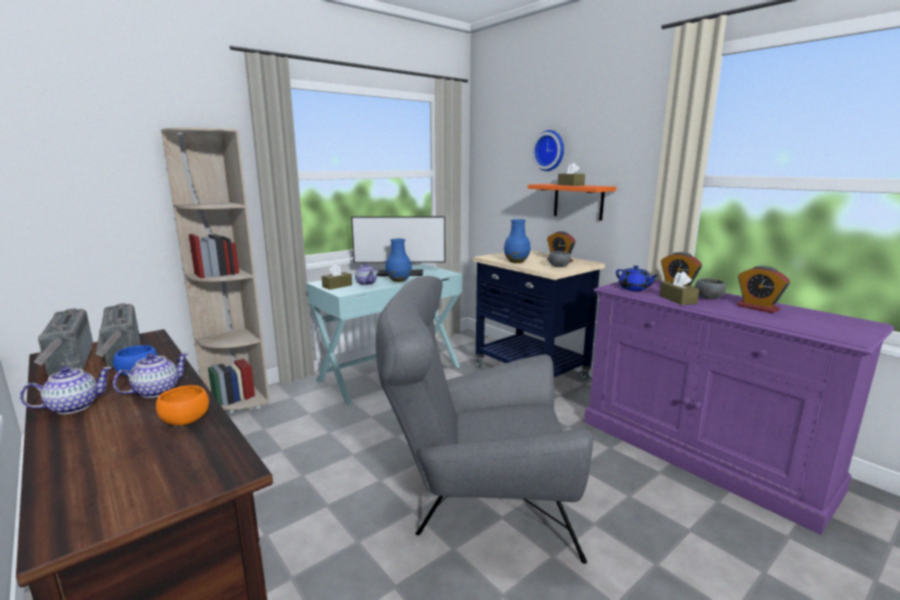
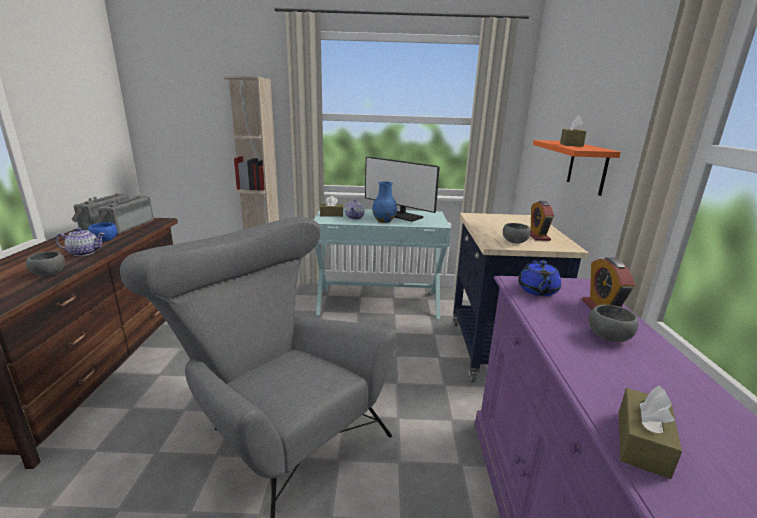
camera: 40 degrees right, 5 degrees up
(73, 407) = (48, 248): teapot -> none
(185, 421) = (48, 274): orange bowl -> grey bowl
(516, 261) = (486, 226): blue vase -> none
(550, 150) = (578, 99): wall clock -> none
(677, 299) = (554, 322): brown tissue box -> brown tissue box (642, 442)
(757, 308) = (653, 381): alarm clock -> none

